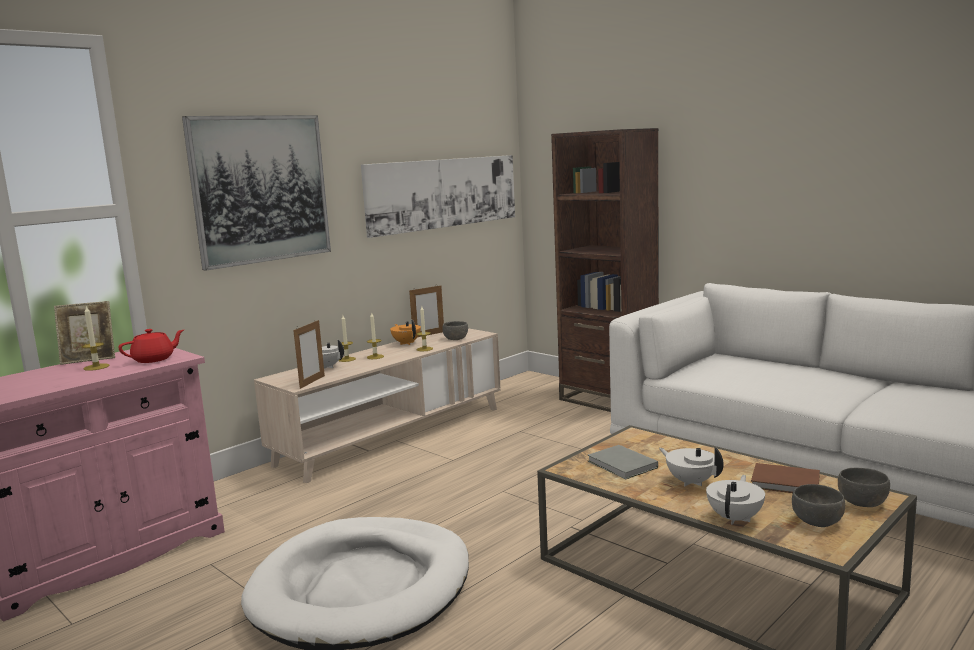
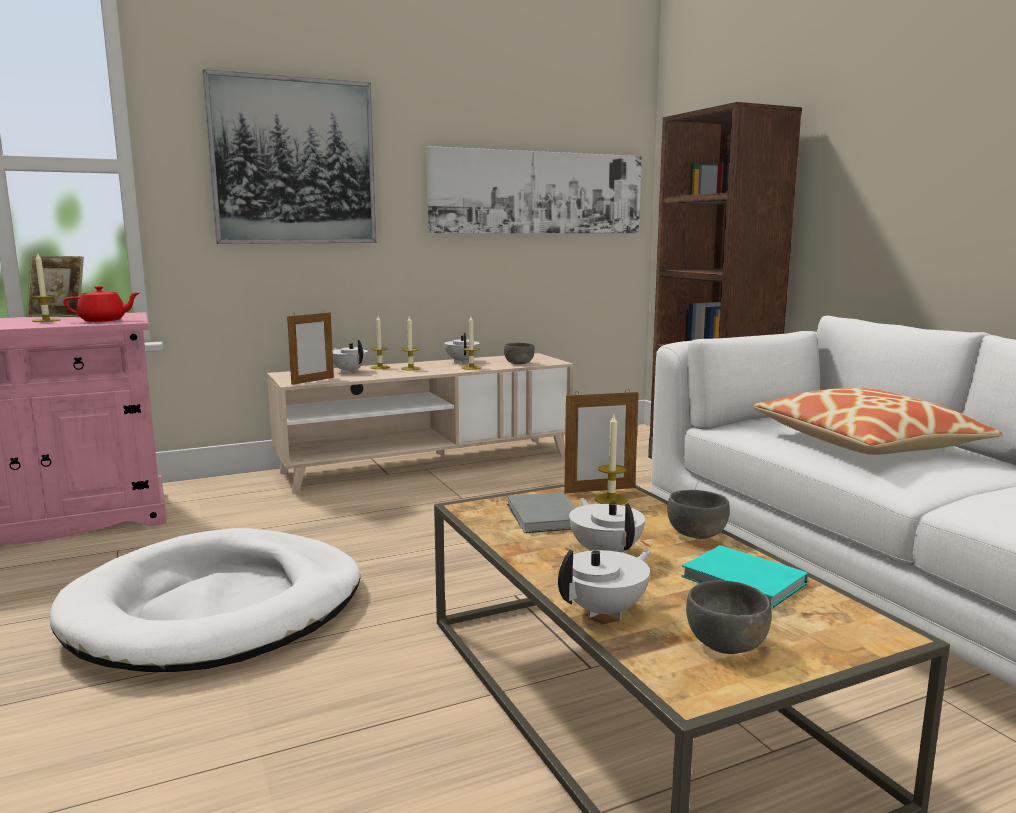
camera: 20 degrees right, 0 degrees up
(406, 343) = (462, 361): orange teapot -> white teapot
(428, 335) = (497, 357): picture frame -> picture frame (600, 490)
(648, 444) = (611, 499): none -> candle
(774, 375) = (866, 443): none -> pillow
(787, 483) = (745, 582): brown book -> turquoise book
(861, 502) = (836, 632): grey bowl -> grey bowl (695, 533)

